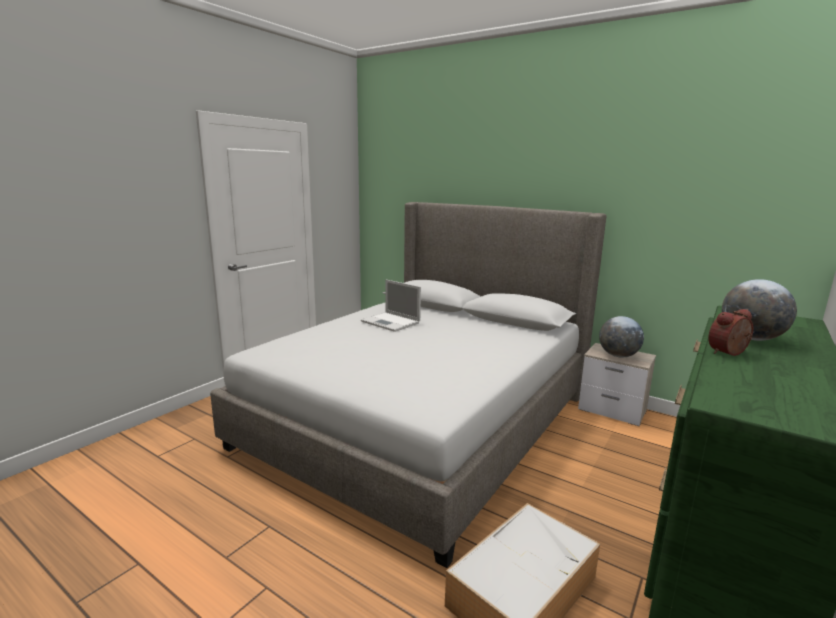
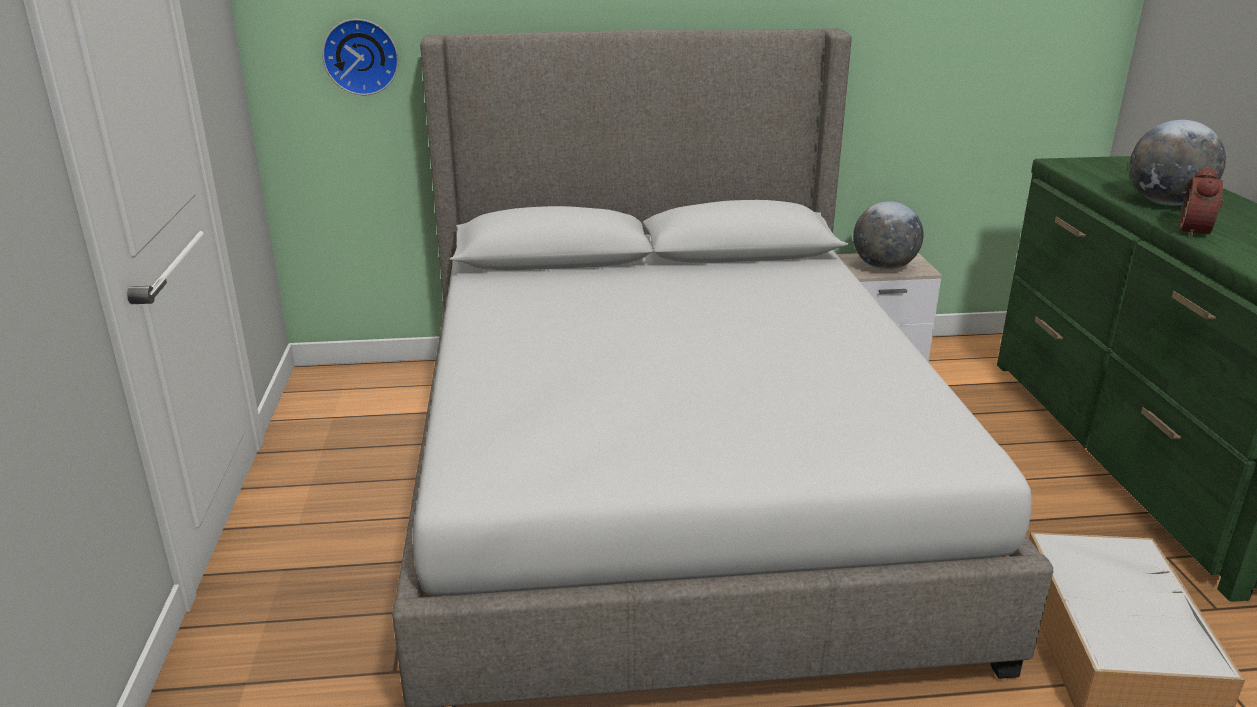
camera: 40 degrees left, 10 degrees up
(391, 322) = (575, 319): laptop -> none
(395, 209) = (361, 56): none -> wall clock

